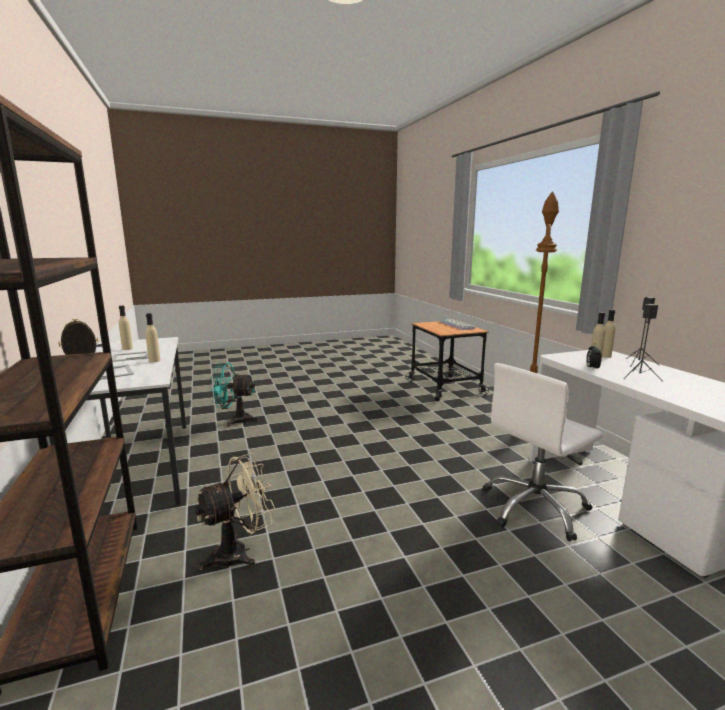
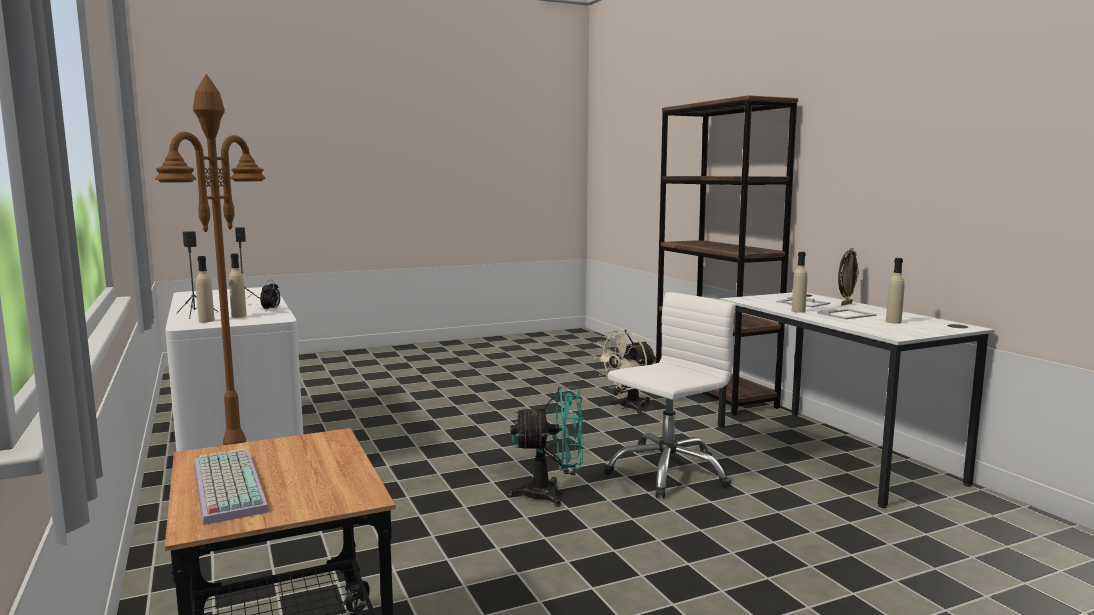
camera: 175 degrees right, 5 degrees down
(235, 420) = (815, 525): turquoise fan -> turquoise fan (551, 494)
(535, 508) = (356, 436): white office chair -> white office chair (667, 472)

